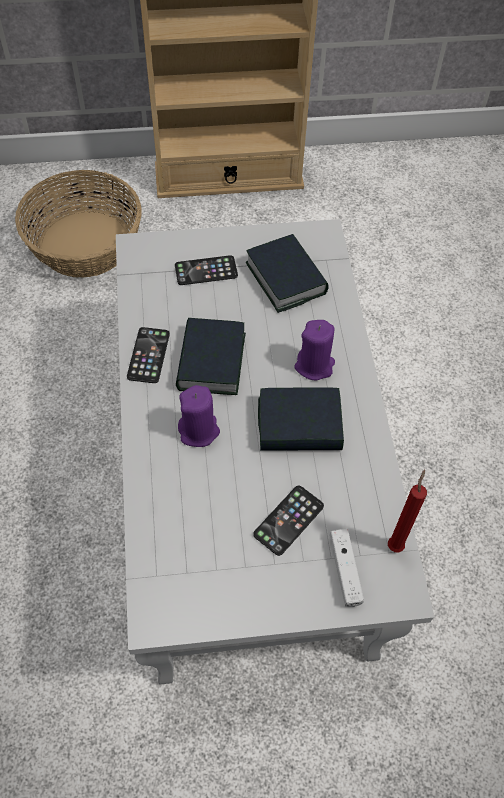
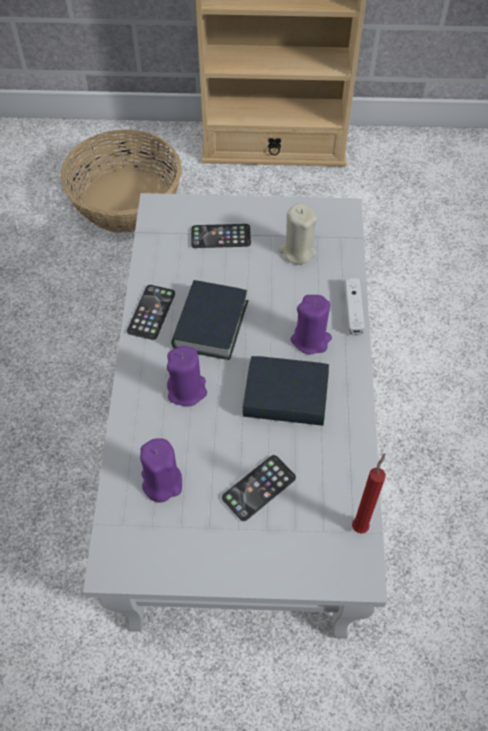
camera: 10 degrees right, 0 degrees up
(189, 527) = (161, 482): none -> purple candle
(286, 278) = (297, 251): book -> beige candle
(345, 570) = (306, 544): white game controller -> white game controller (353, 310)

